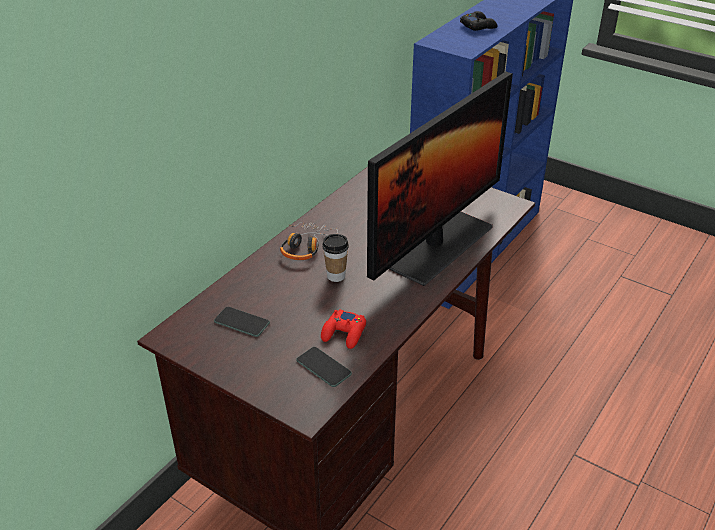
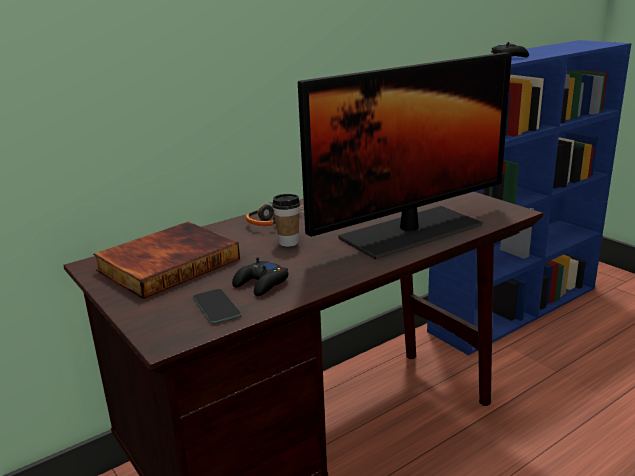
camera: 20 degrees right, 15 degrees down
(242, 322) = (168, 263): phone -> book
(344, 333) = (261, 284): red game controller -> black game controller

